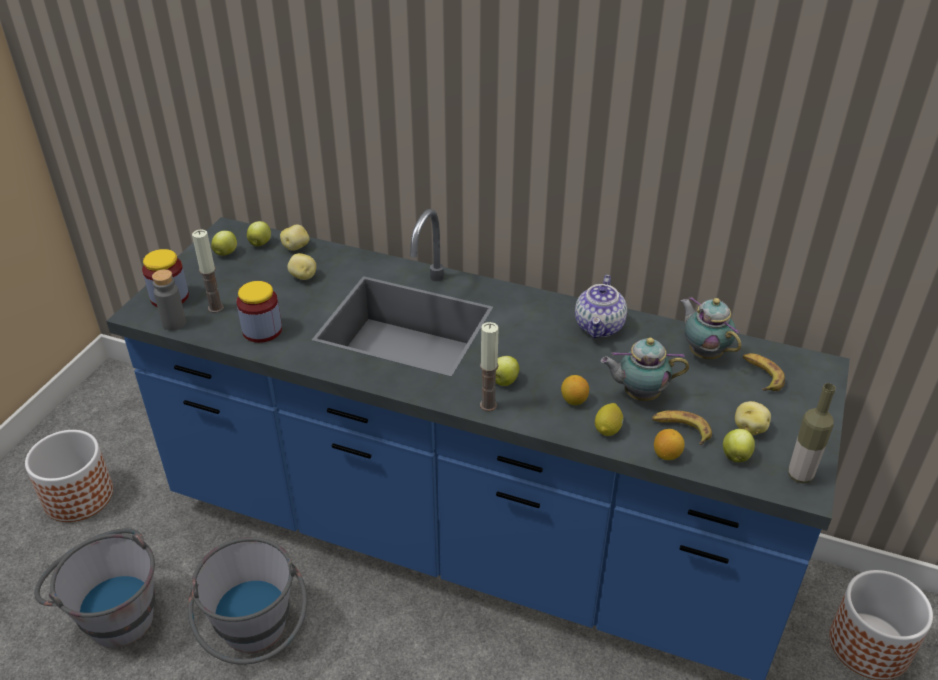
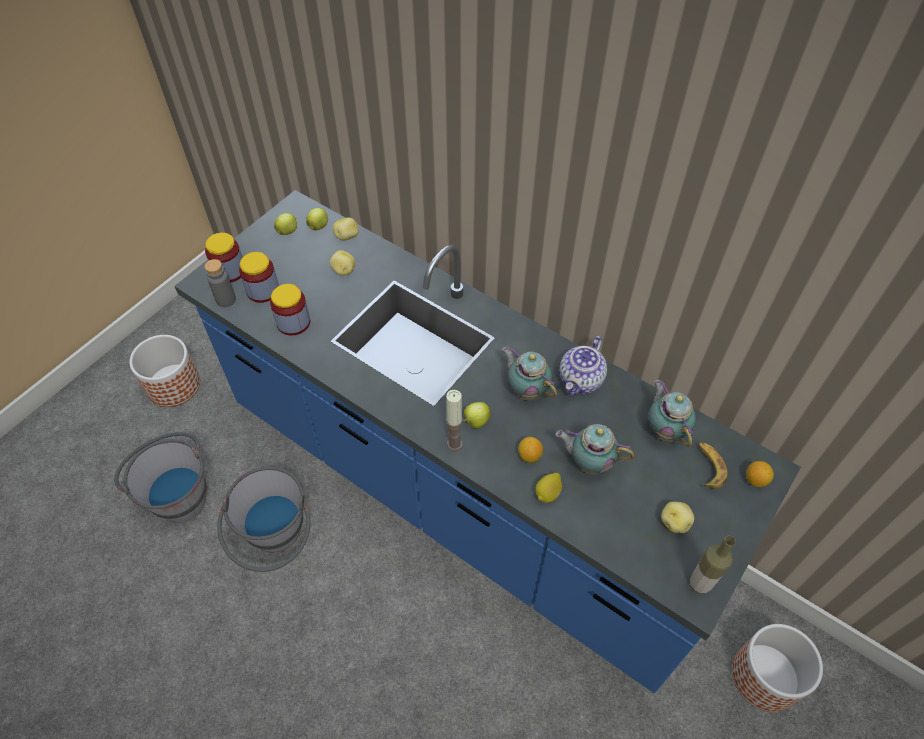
camera: 15 degrees right, 15 degrees up
(215, 308) = (263, 290): candle -> jar
(546, 345) = (526, 390): none -> teapot
(666, 455) = (589, 533): lemon -> lemon (755, 480)
(681, 430) = (612, 509): banana -> none
(735, 456) = (650, 548): apple -> none

